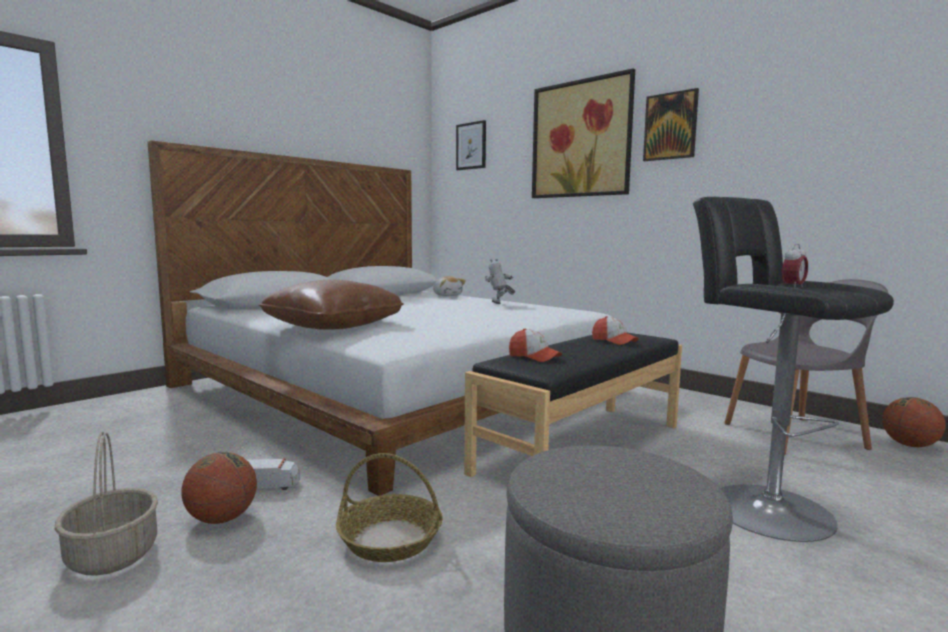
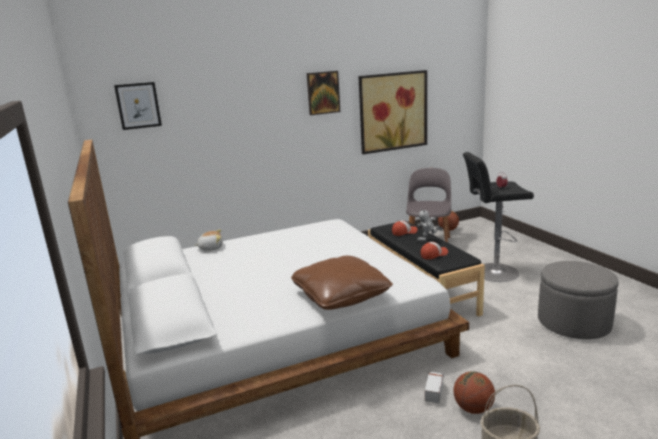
camera: 65 degrees left, 10 degrees up
(389, 539) = (504, 356): basket -> none
(499, 304) = (286, 238): toy robot -> toy robot (428, 241)
(581, 139) = (259, 100): picture -> picture (393, 111)

